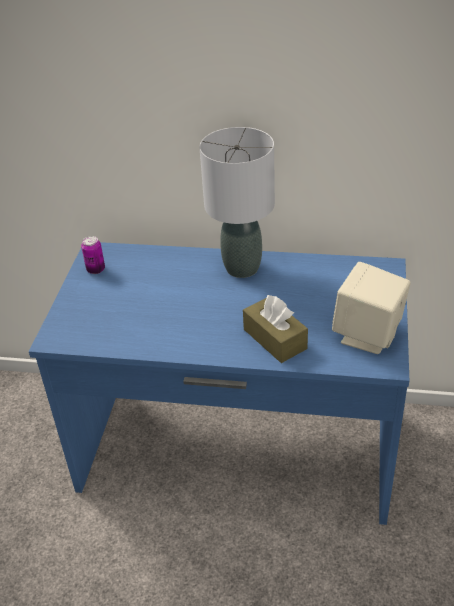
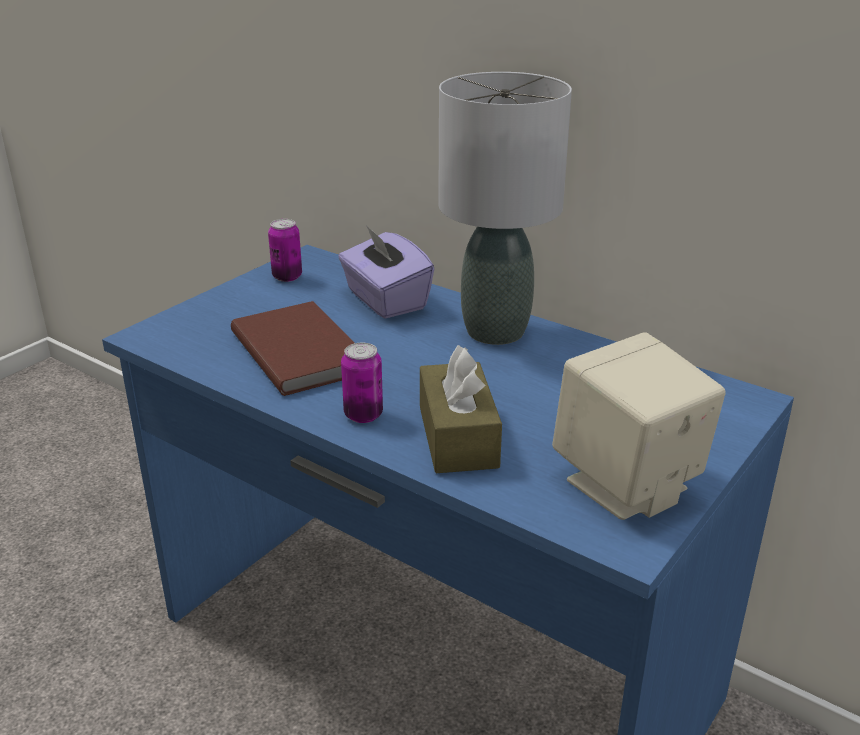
camera: 25 degrees right, 10 degrees down
(151, 317) = (301, 351): none -> brown book
(167, 267) = (385, 300): none -> purple tissue box
(219, 344) = (363, 415): none -> can

